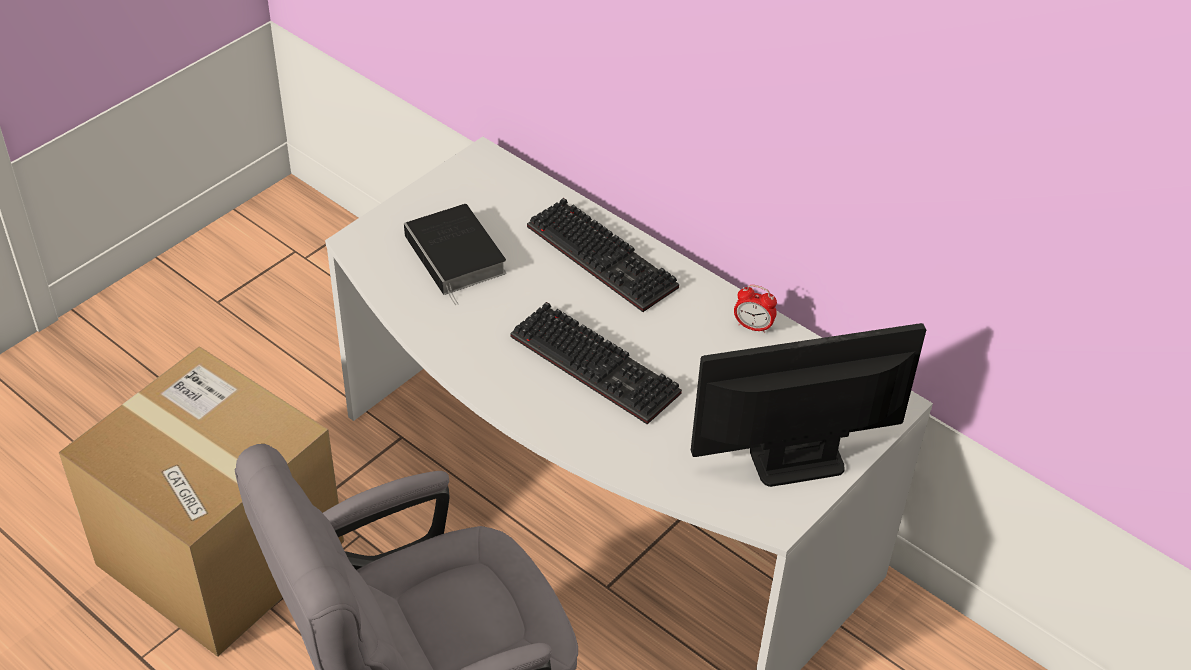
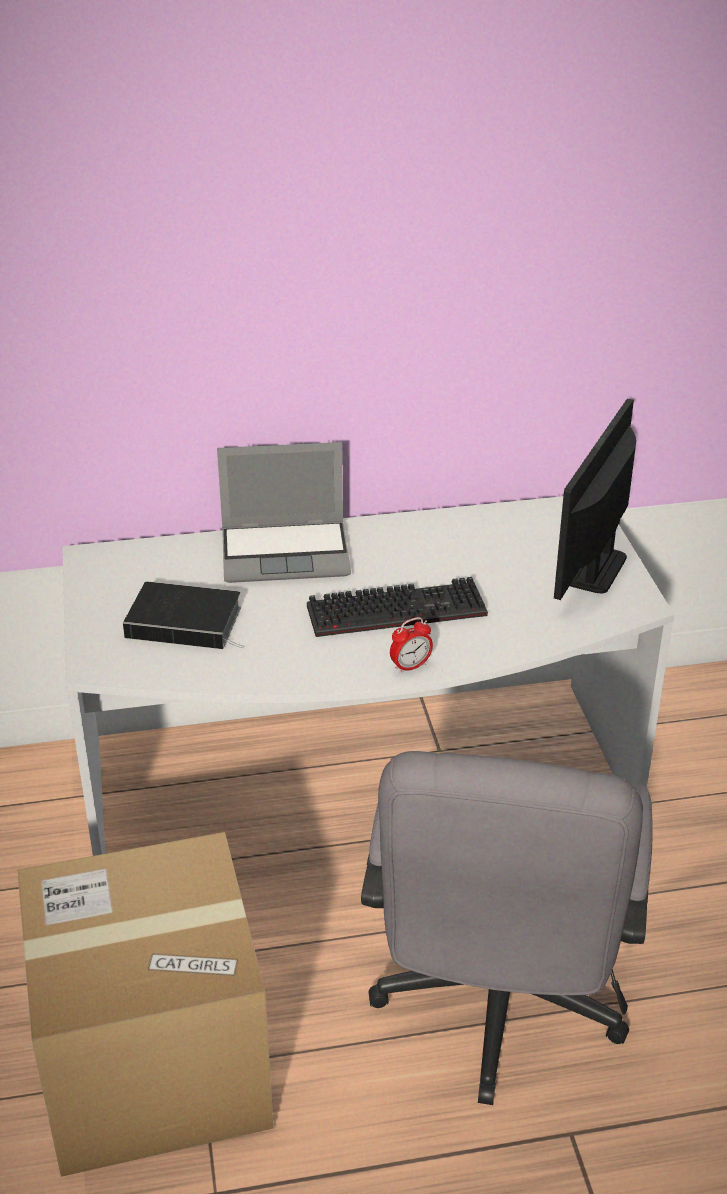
camera: 50 degrees left, 10 degrees down
(606, 257) = (287, 553): keyboard -> laptop
(753, 326) = (443, 525): alarm clock -> alarm clock (410, 666)

